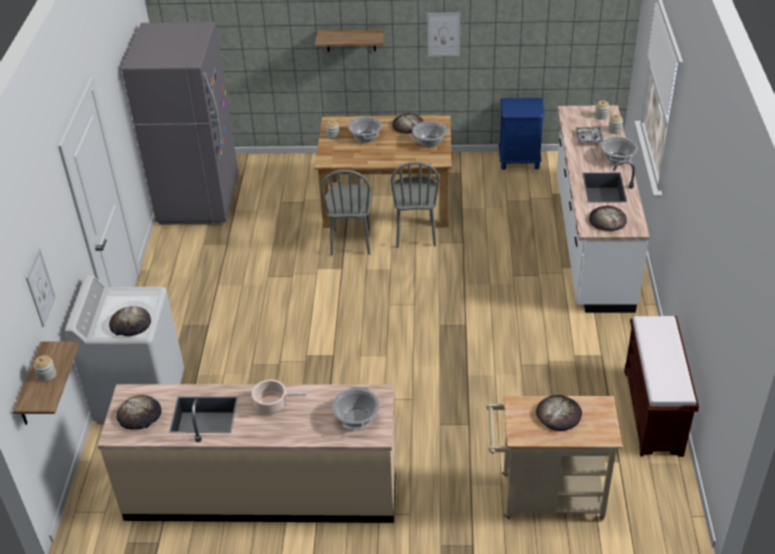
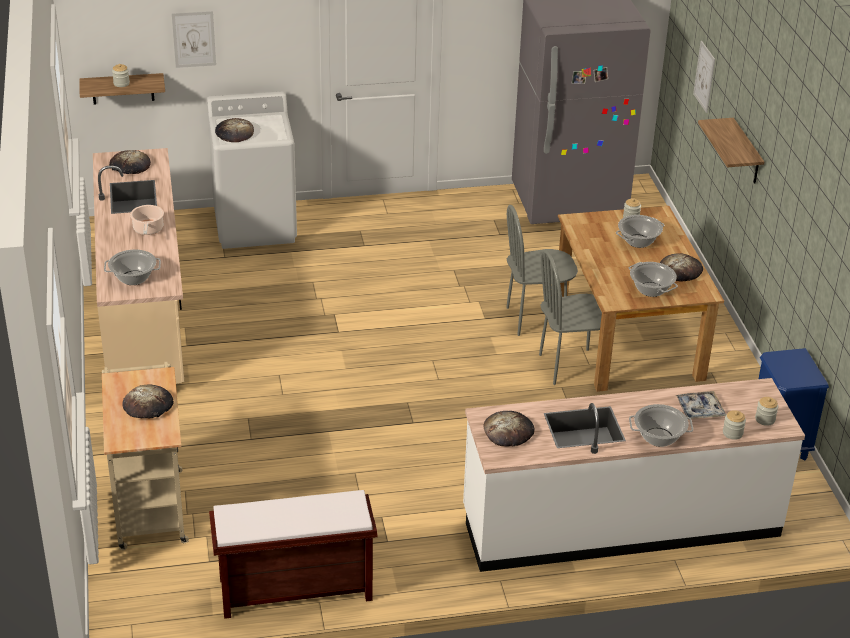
camera: 75 degrees right, 5 degrees down
(443, 34) = (793, 212): picture -> picture (704, 76)

